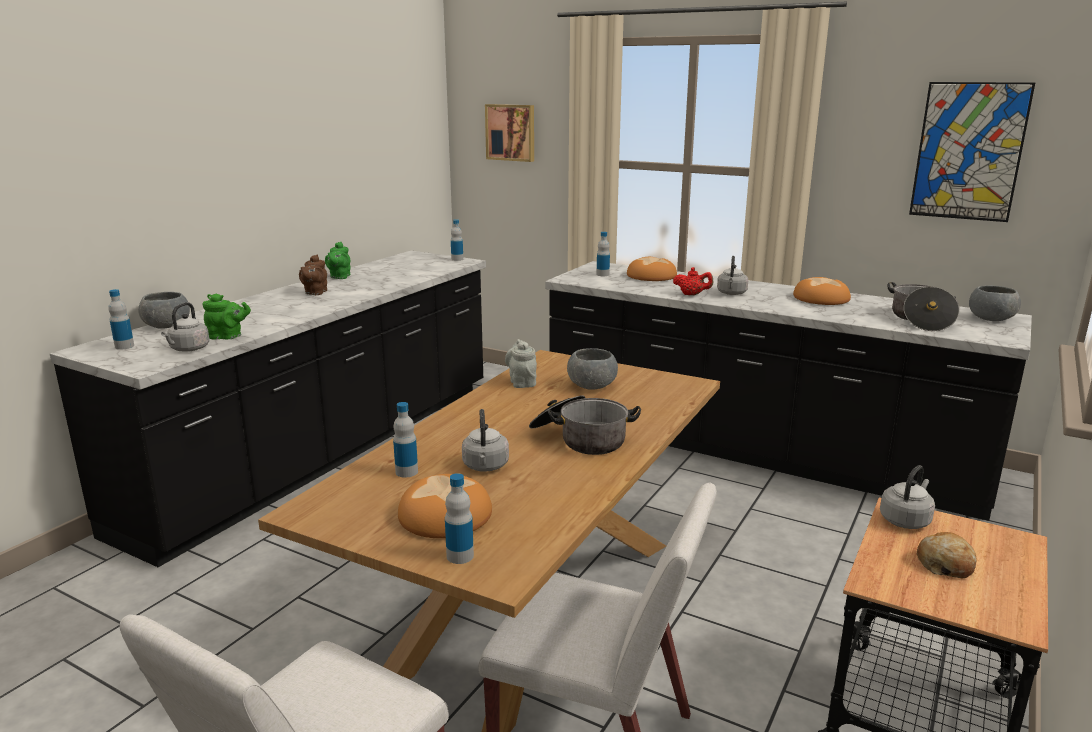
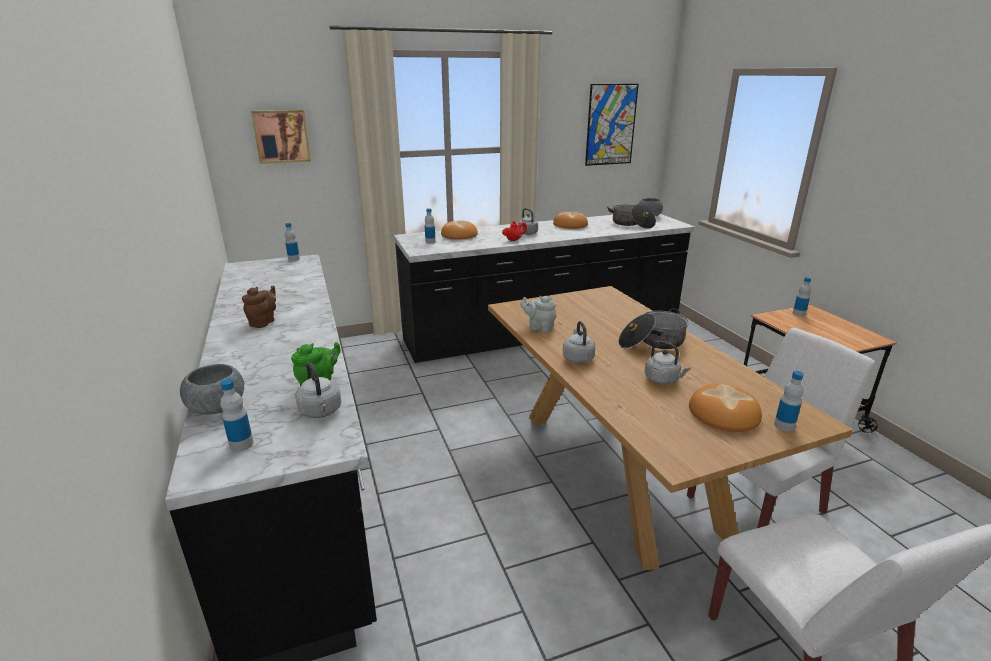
camera: 50 degrees left, 5 degrees up
(315, 293) = (263, 322): brown teapot -> brown teapot turned 120 degrees counterclockwise
(339, 277) = (238, 303): green teapot -> none
(406, 472) = (645, 406): bottle -> bottle (798, 314)
(592, 386) = (575, 313): grey bowl -> none
(905, 520) = (777, 319): grey kettle -> grey kettle (577, 358)
(945, 564) = (822, 329): bread -> none

